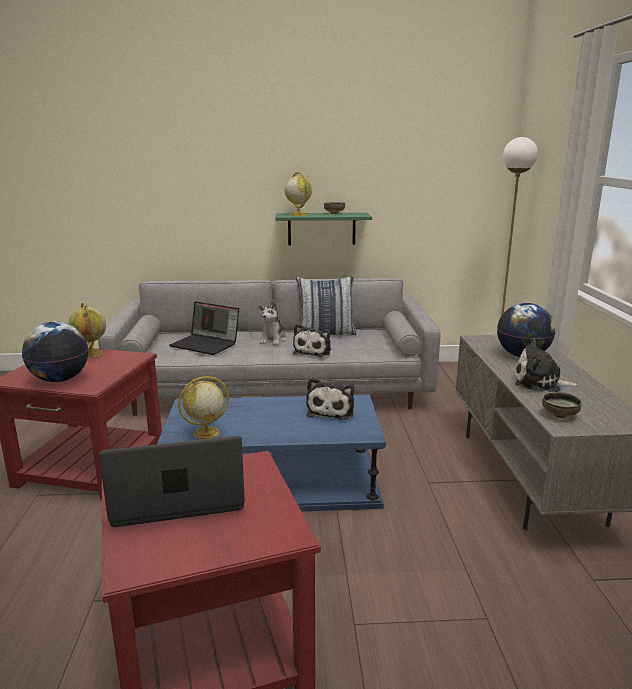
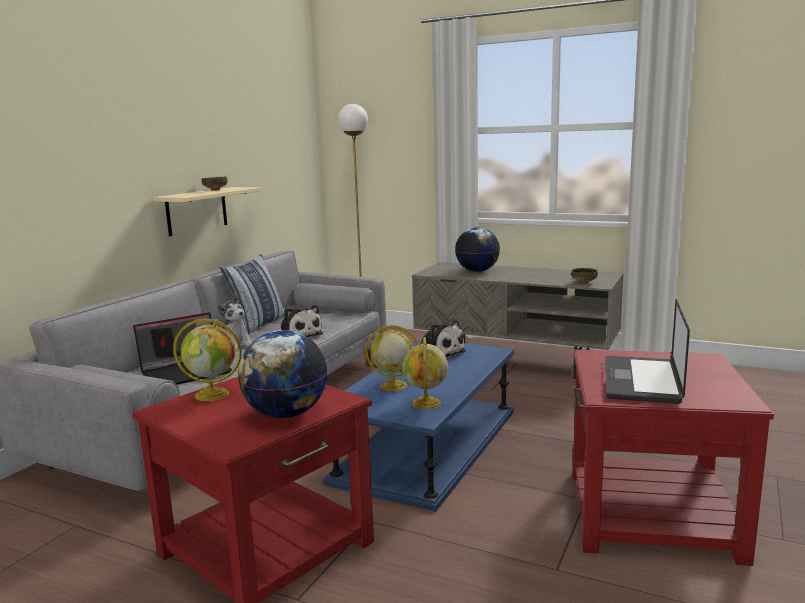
camera: 60 degrees left, 5 degrees down
(298, 215) = (190, 194): globe -> globe (392, 386)
(321, 229) = (197, 211): green shelf -> beige shelf
(540, 383) = (530, 277): plush toy -> none

